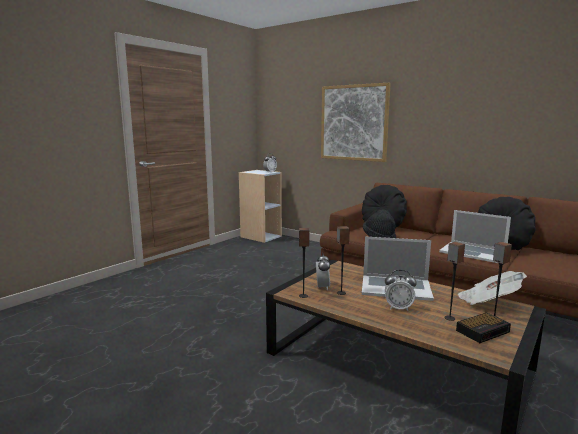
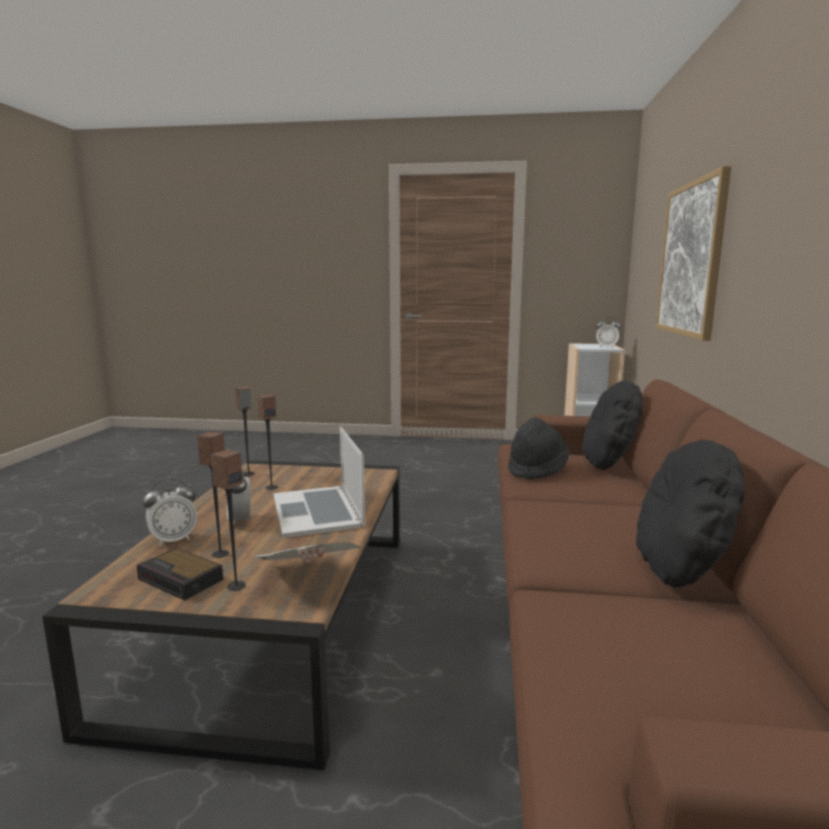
camera: 60 degrees right, 0 degrees up
(322, 287) = (283, 477): alarm clock -> alarm clock (173, 540)
(473, 252) = (567, 541): laptop -> none

